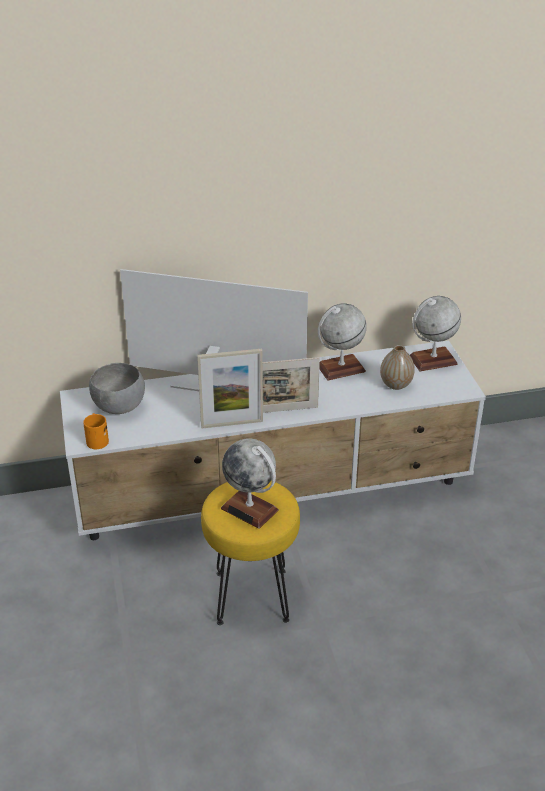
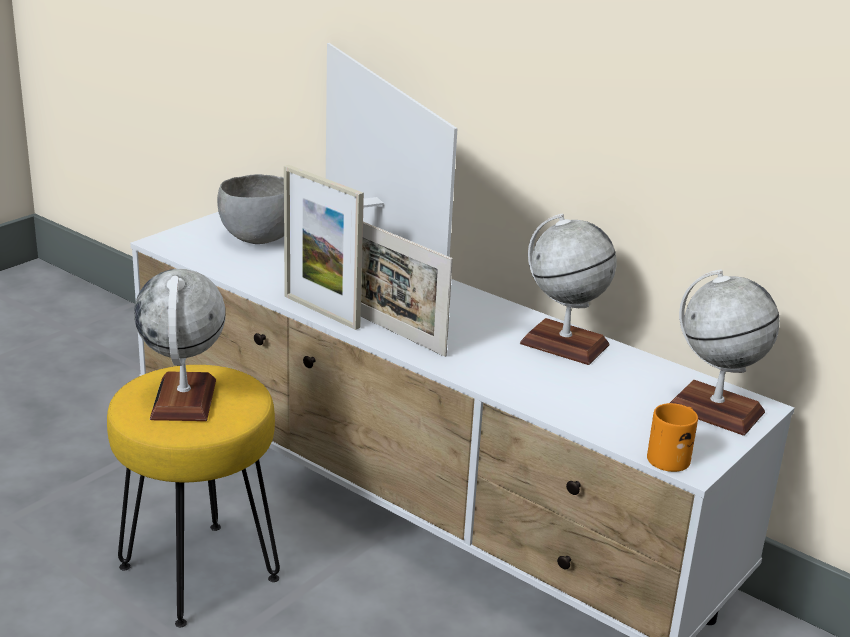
camera: 50 degrees right, 10 degrees down
(96, 439) = (181, 247): orange mug -> orange mug (672, 455)
(396, 384) = (598, 399): vase -> none

